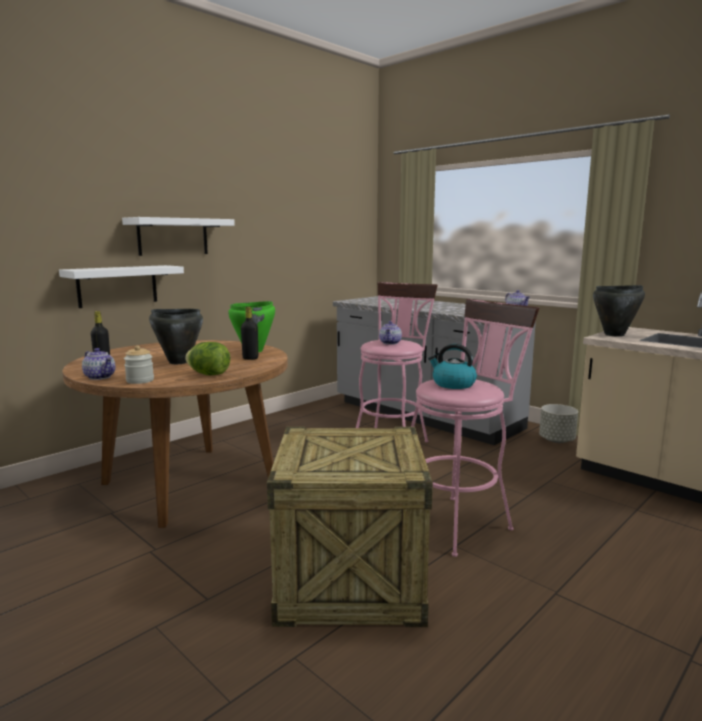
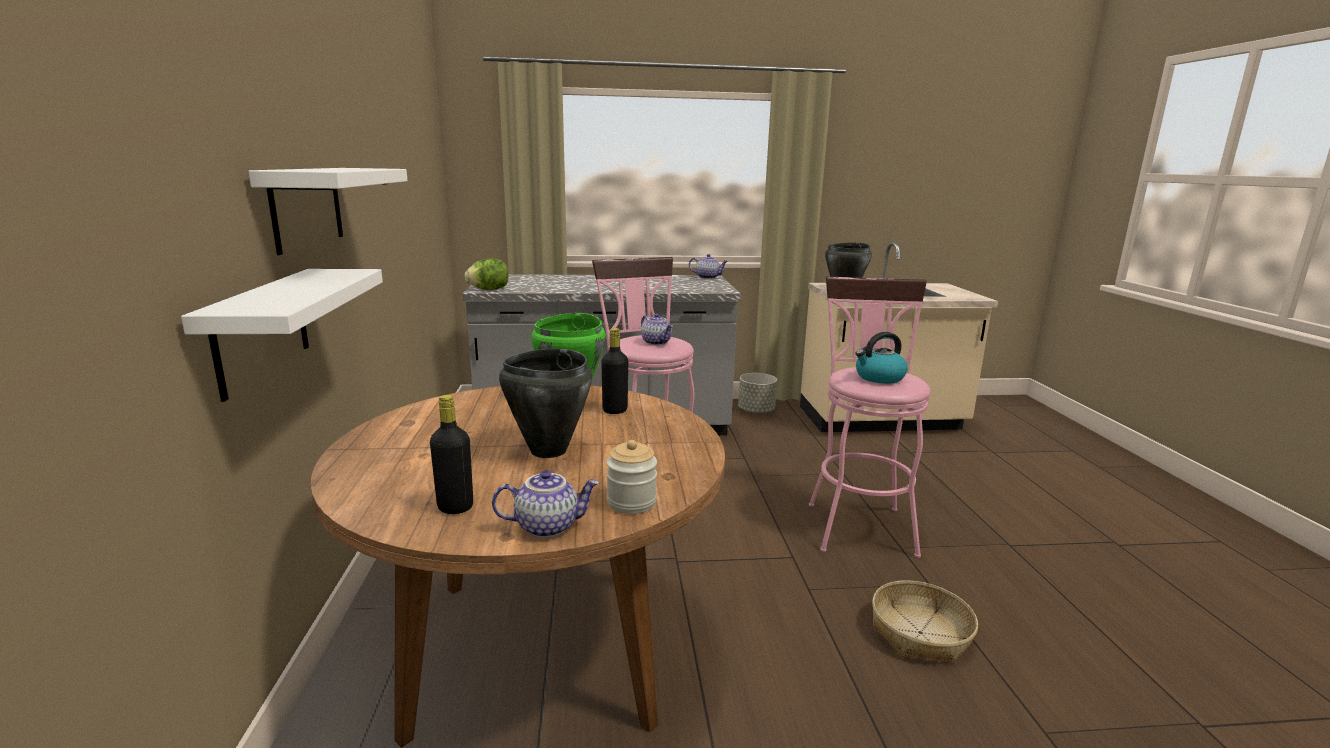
camera: 50 degrees left, 5 degrees up
(209, 374) = (670, 453): lettuce -> lettuce (489, 290)
(349, 580) = (920, 633): crate -> basket

